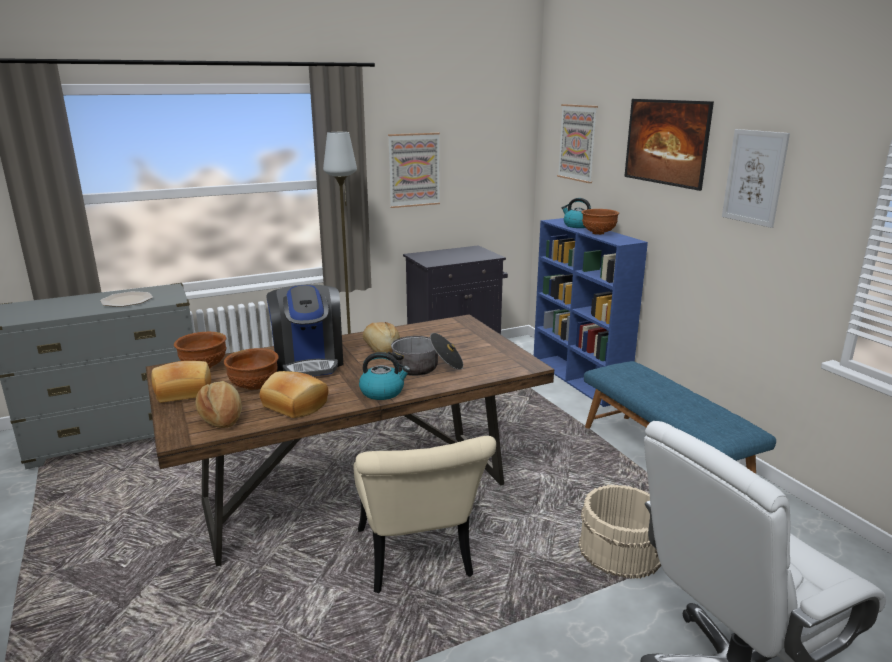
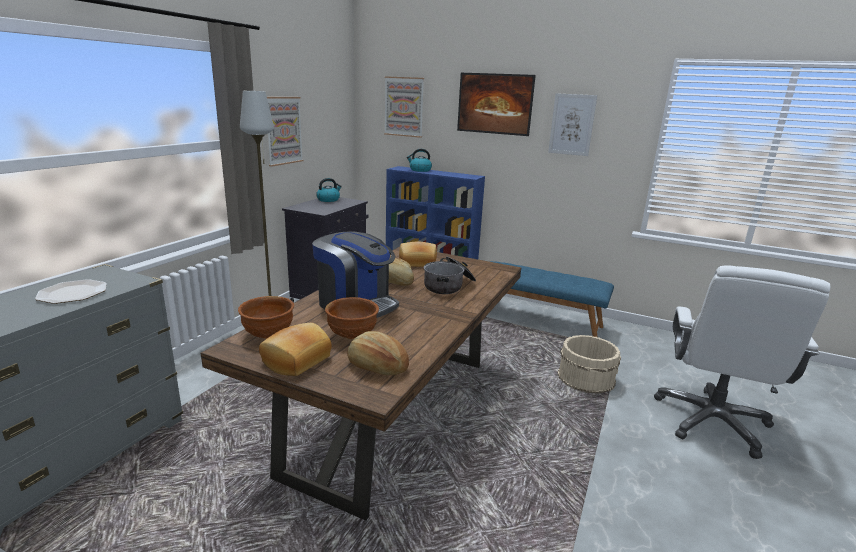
camera: 40 degrees left, 0 degrees up
(294, 406) = (416, 338): bread -> bread (417, 263)
(383, 392) = (456, 309): kettle -> kettle (328, 200)
(417, 561) = (499, 437): beige chair -> none
(598, 233) = (445, 173): brown bowl -> none

